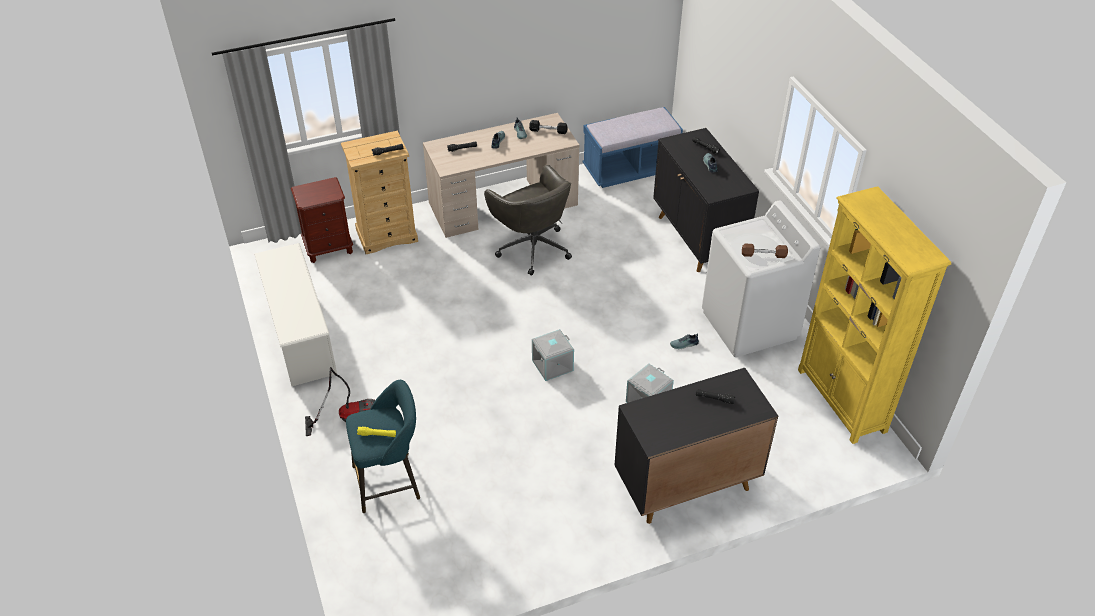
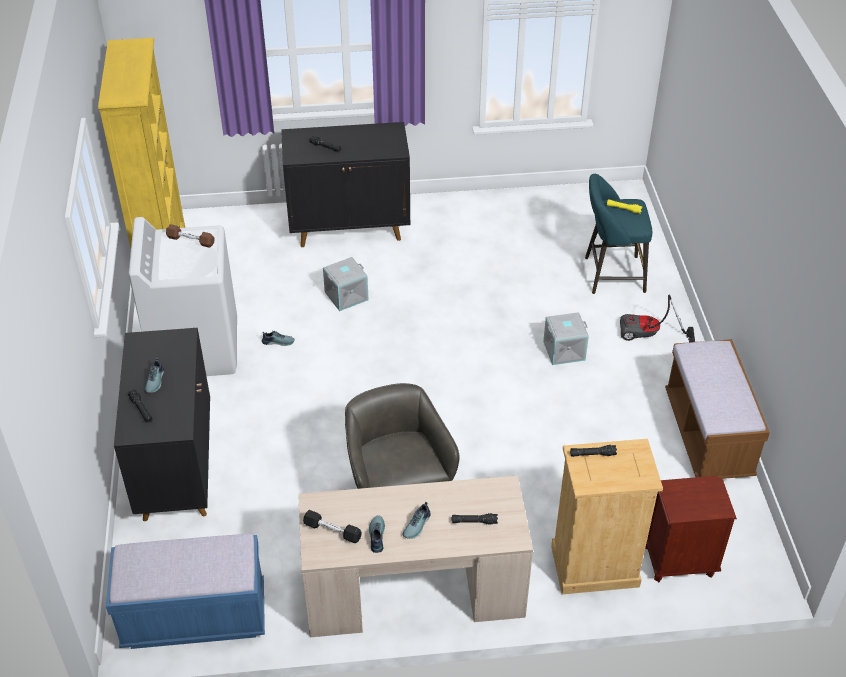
camera: 165 degrees left, 0 degrees up
(300, 336) = (708, 435): white shoe rack -> brown bench
(552, 366) = (427, 346): grey storage box -> grey storage box (564, 350)

